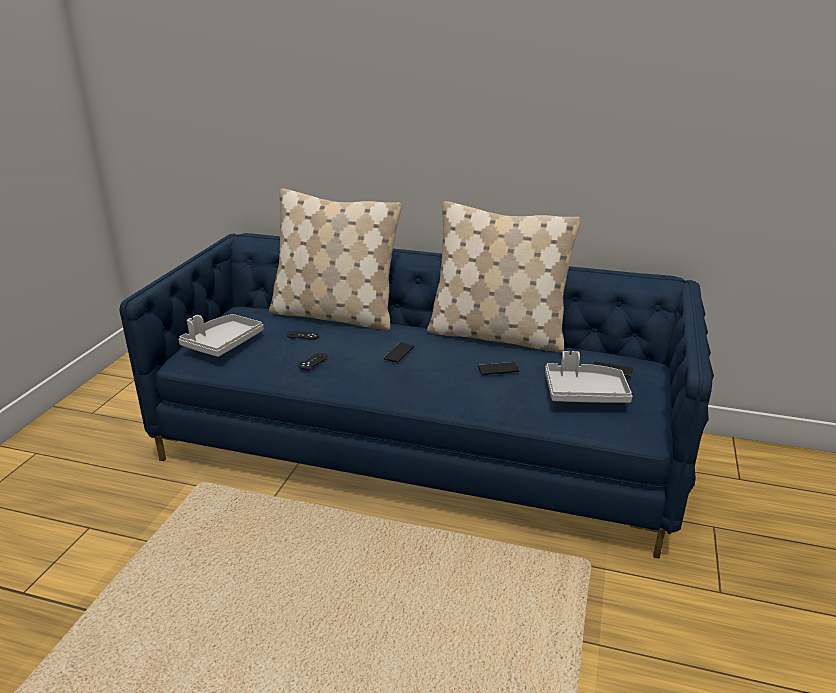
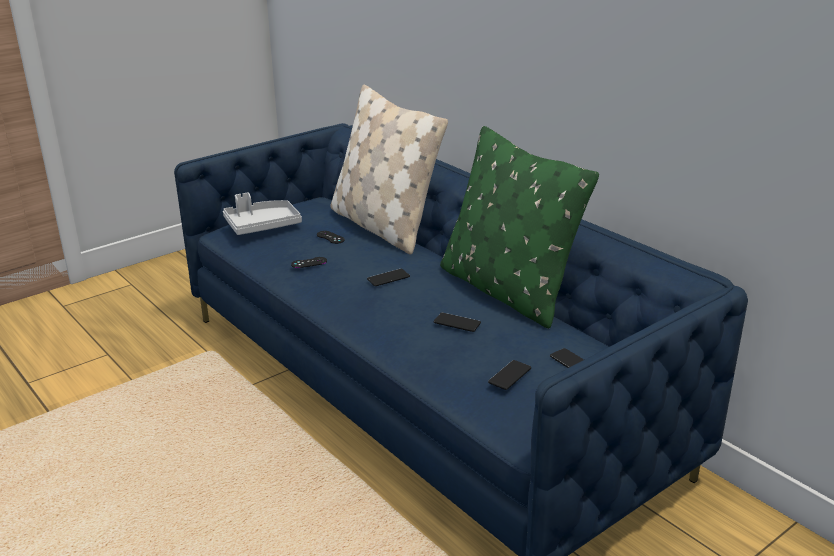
camera: 35 degrees right, 0 degrees up
(497, 335) = (506, 291): beige pillow -> green pillow
(584, 393) = (509, 375): grey tray -> phone

